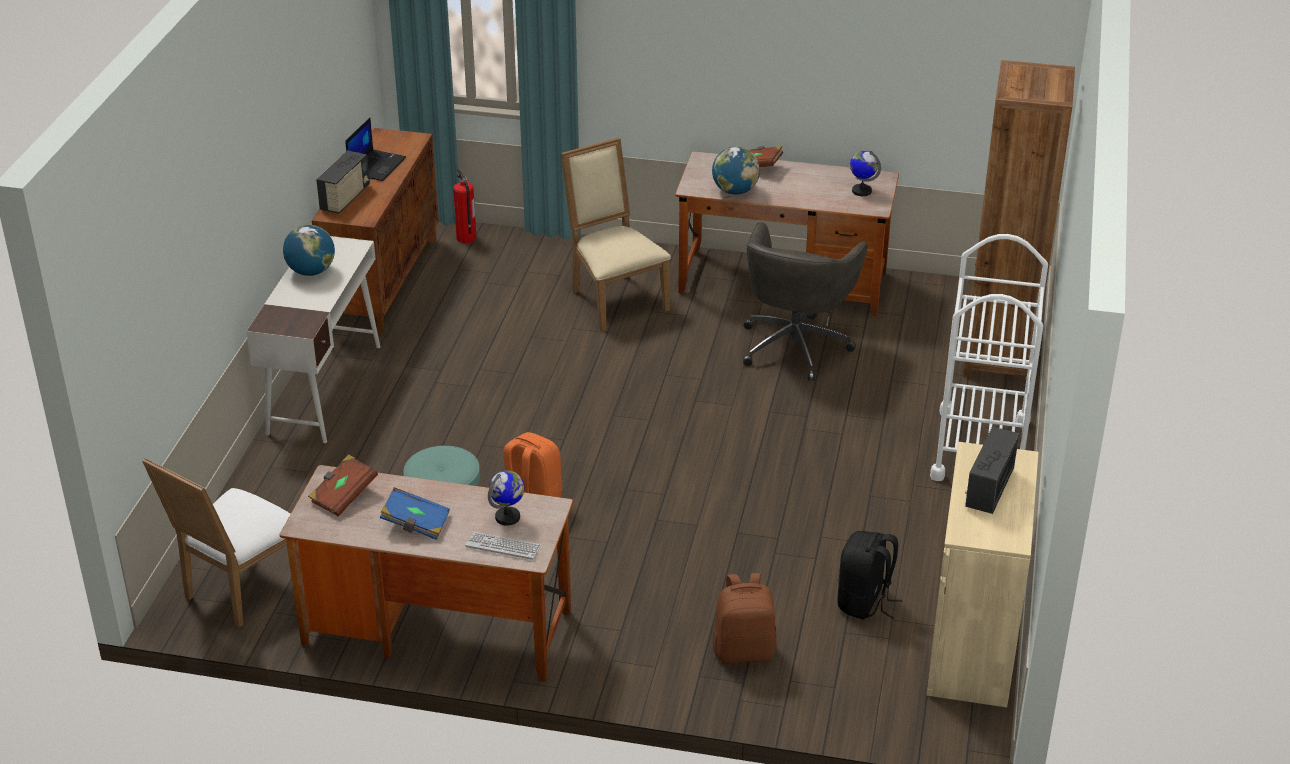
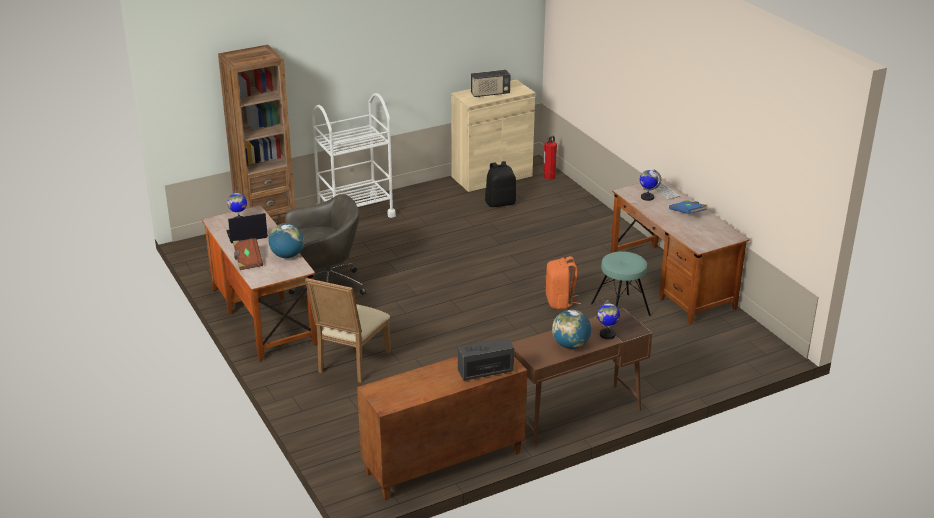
camera: 130 degrees left, 5 degrees down
(240, 590) = (740, 344): white chair -> none
(289, 301) = (607, 334): none -> globe
(325, 388) = (575, 415): white desk -> brown desk
(343, 495) = (703, 237): brown book -> none
(376, 165) = (429, 384): laptop -> laptop (246, 235)
(466, 238) = (347, 459): fire extinguisher -> fire extinguisher (549, 176)
(744, 651) = (568, 215): brown backpack -> none

